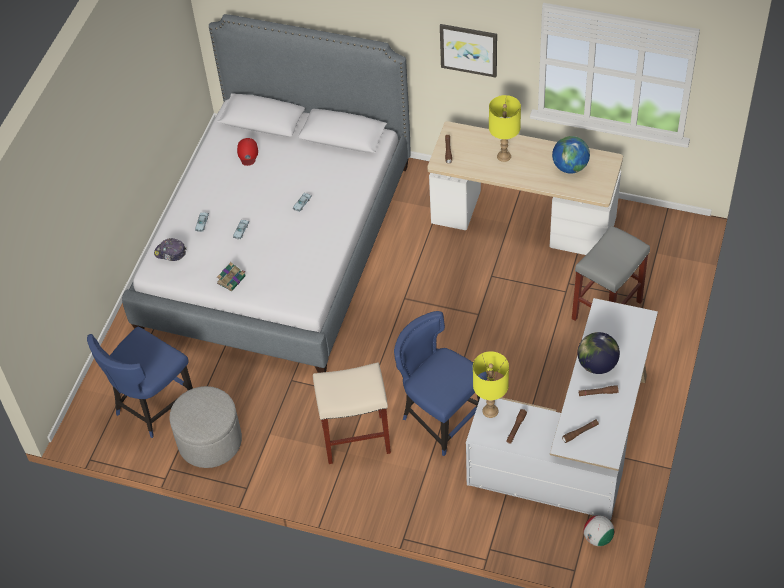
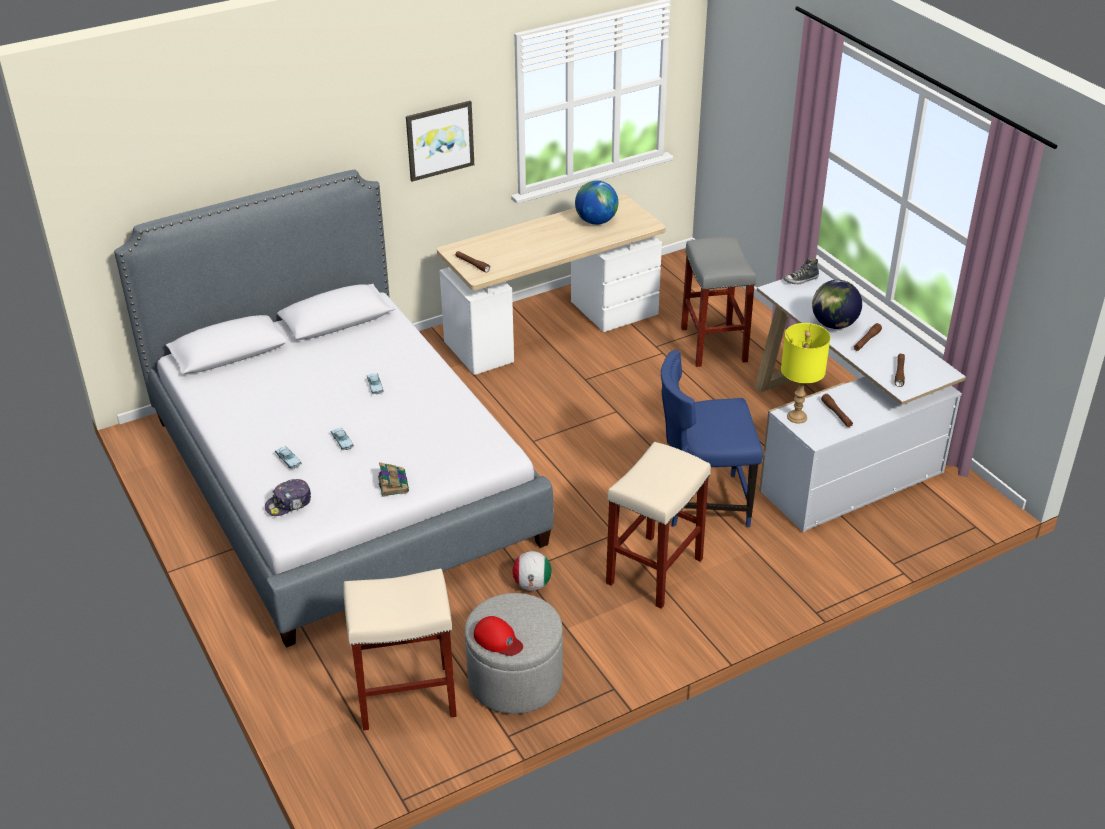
camera: 50 degrees left, 15 degrees down
(152, 406) = (405, 697): blue chair -> beige stool
(248, 153) = (253, 382): red cap -> red cap (498, 639)
(503, 156) = (528, 243): yellow table lamp -> none
(598, 538) = (954, 492): football -> football (532, 584)
(630, 314) = (801, 280): none -> shoe

